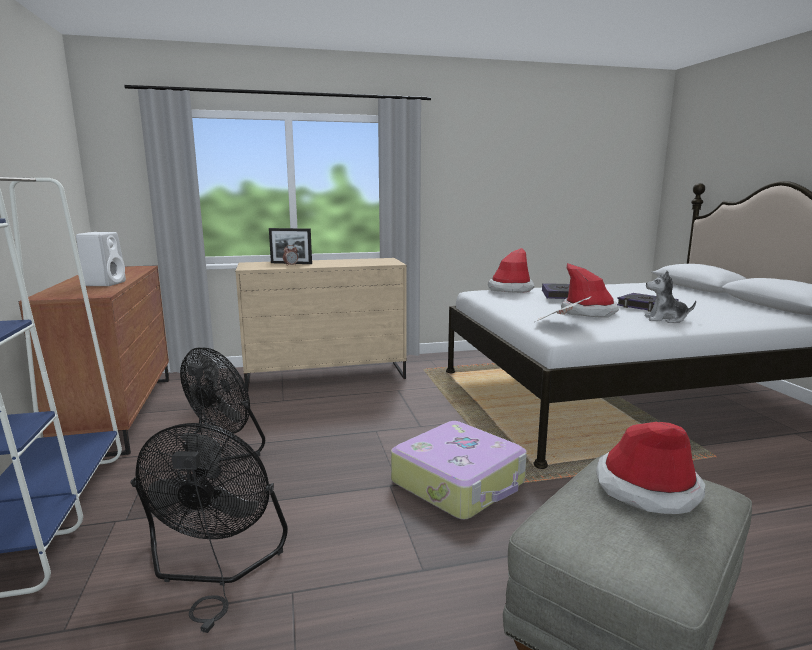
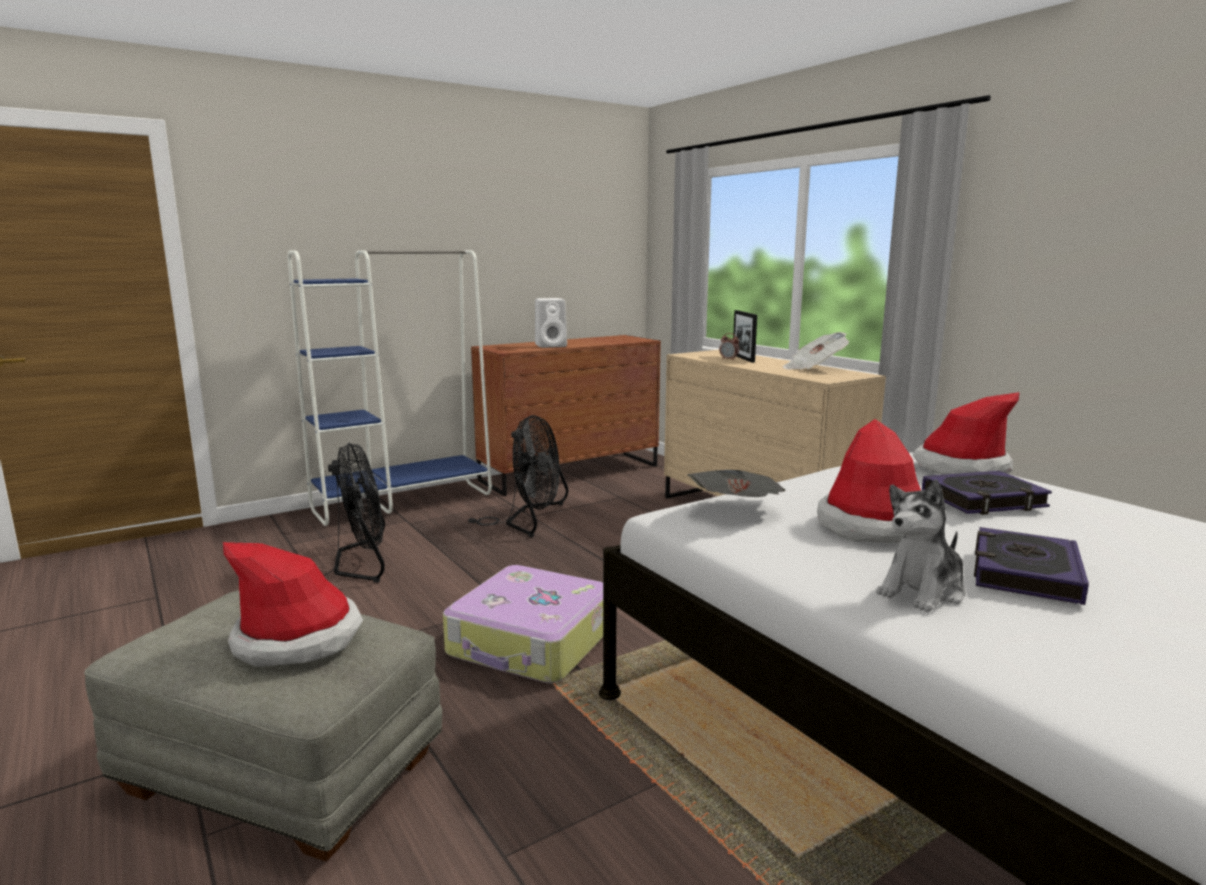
camera: 70 degrees right, 0 degrees up
(353, 260) = (813, 368): none -> newspaper
(665, 319) = (923, 591): plush toy -> plush toy turned 120 degrees counterclockwise

